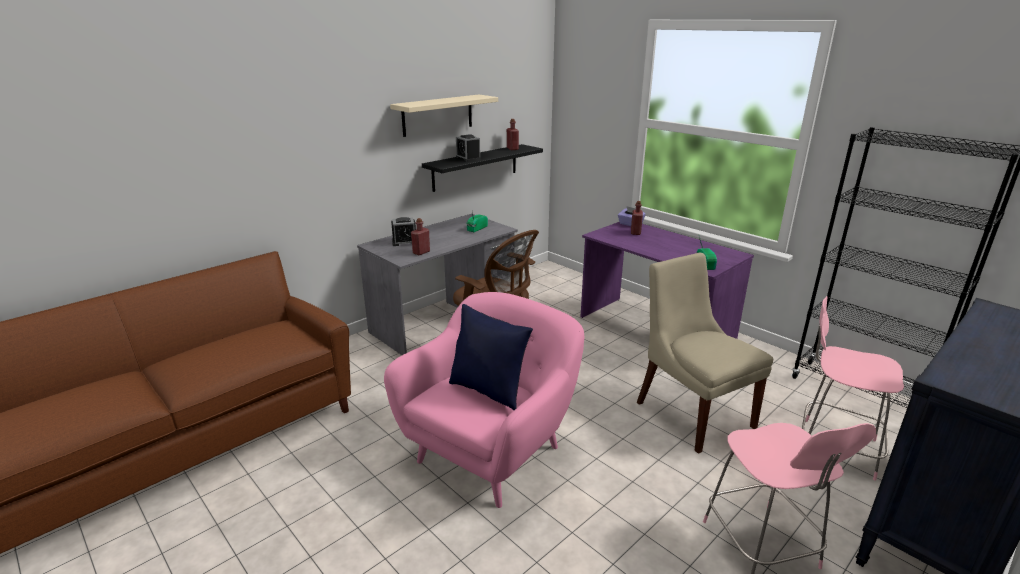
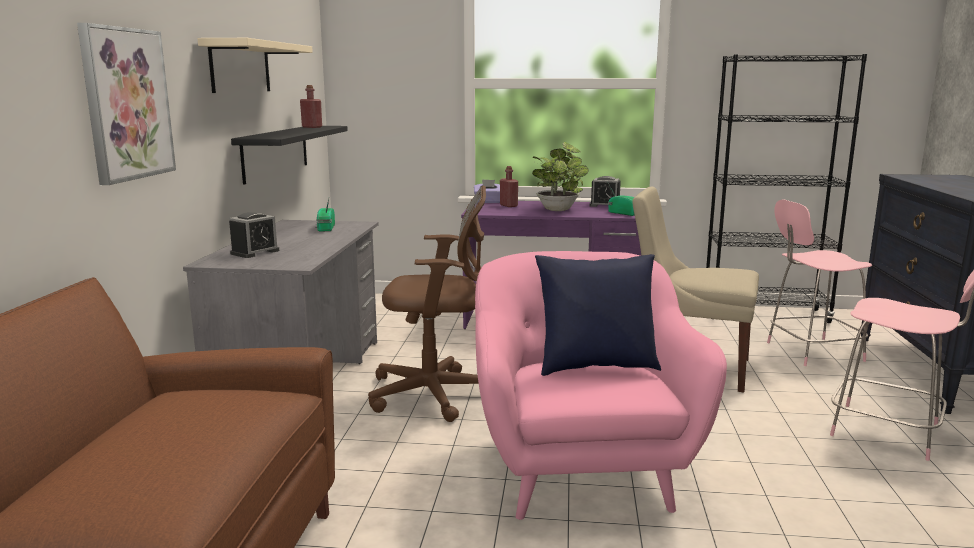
camera: 40 degrees left, 10 degrees down
(318, 154) = (127, 104): none -> picture
(421, 252) = (306, 255): red bottle -> none
(468, 158) = (282, 133): alarm clock -> alarm clock (605, 205)
(664, 246) = (558, 209): none -> potted plant

